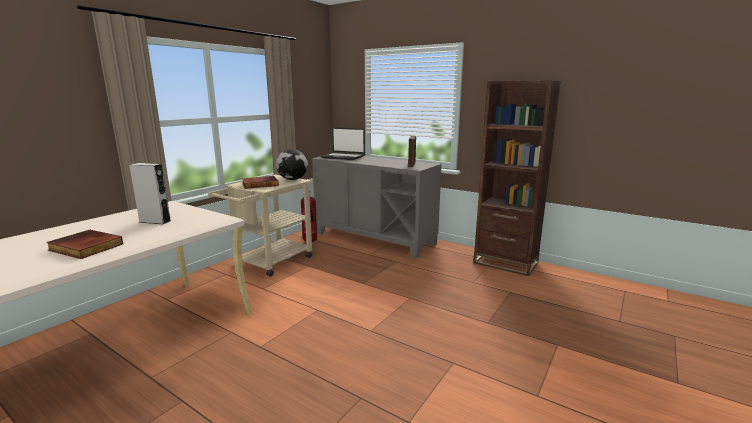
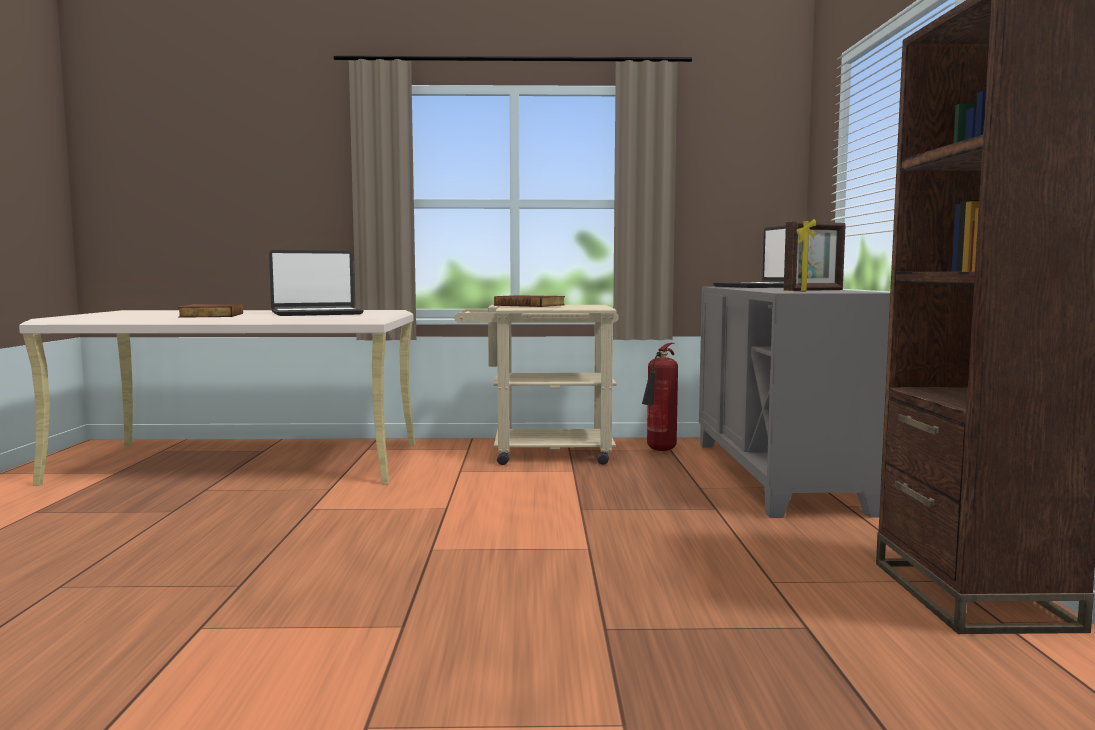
camera: 55 degrees right, 10 degrees down
(155, 221) = (316, 313): grey speaker -> laptop
(293, 179) = (595, 307): globe -> none

